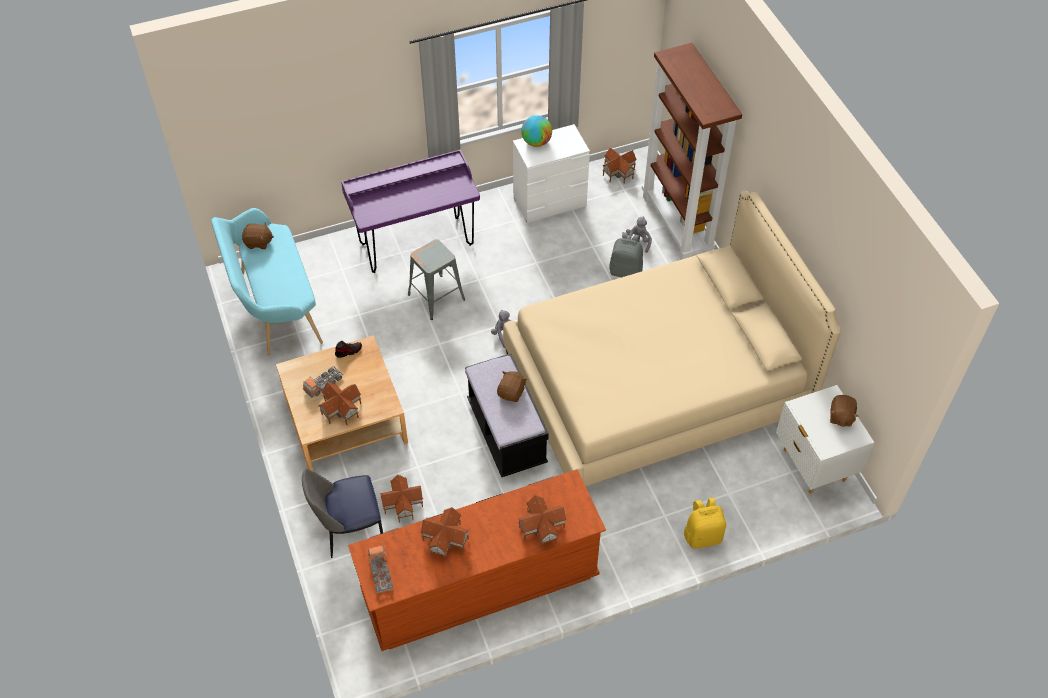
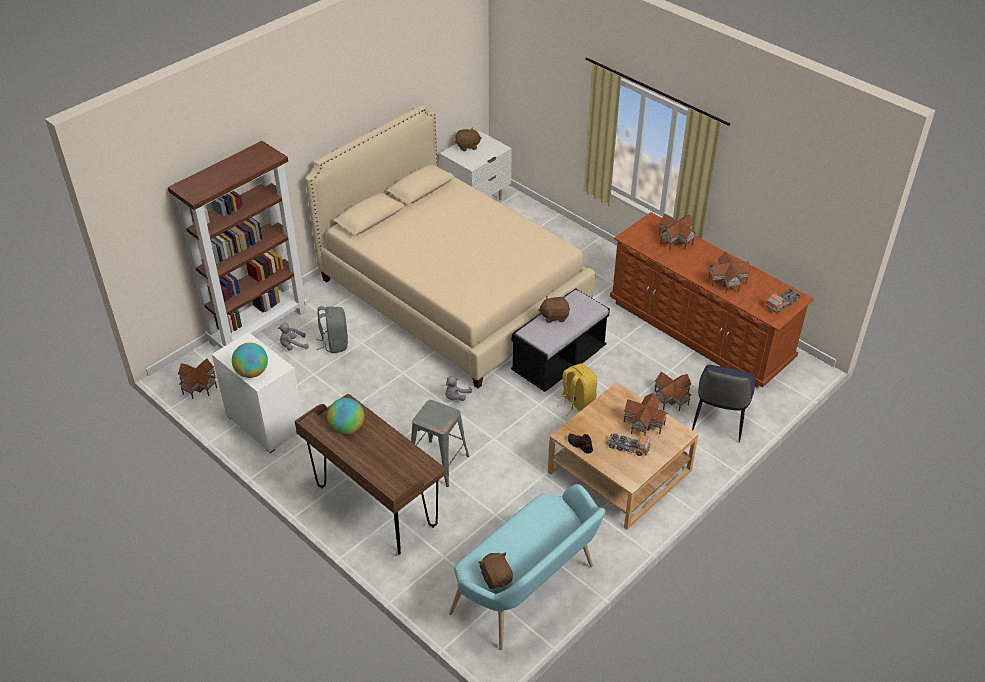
camera: 115 degrees left, 10 degrees down
(349, 529) = (719, 421): chair -> chair turned 60 degrees clockwise
(416, 244) = (376, 507): purple desk -> brown desk
(440, 184) = (347, 428): none -> globe
(703, 535) = (572, 237): yellow backpack -> yellow backpack (576, 403)

